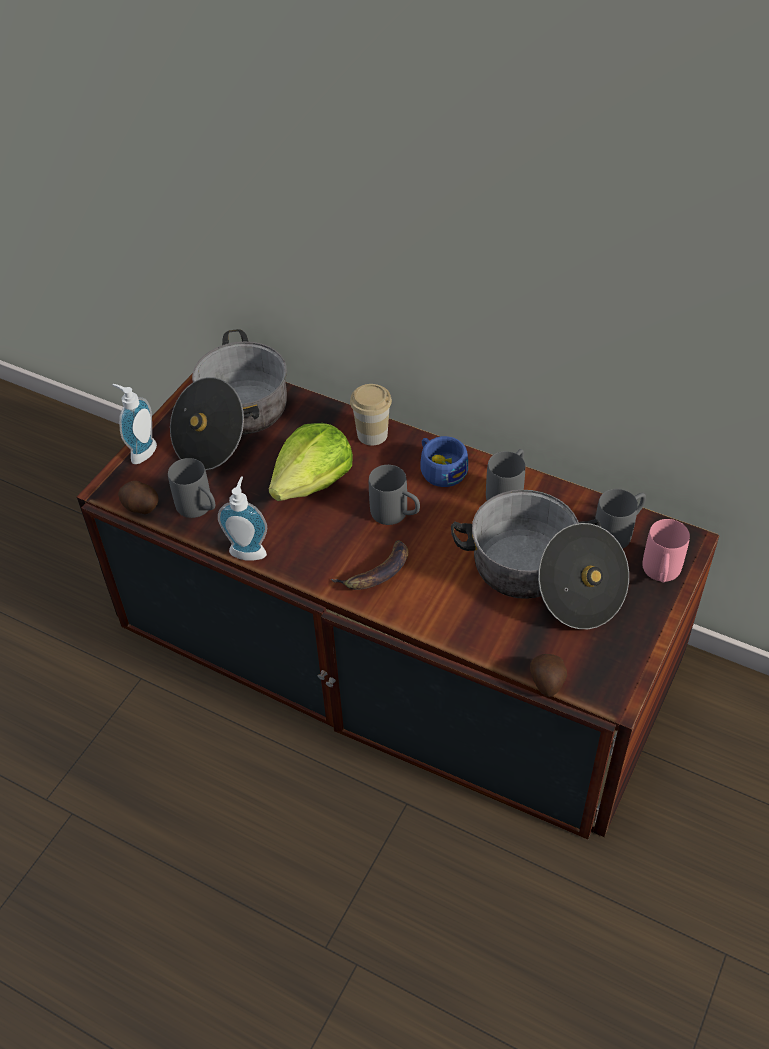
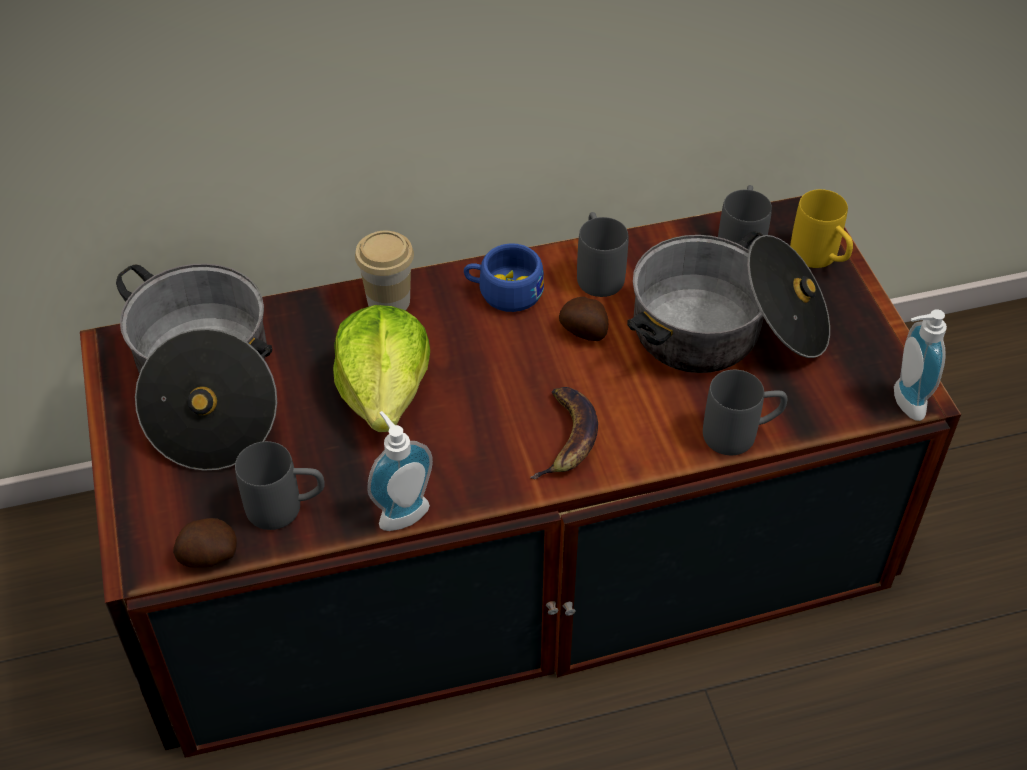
camera: 45 degrees left, 0 degrees up
(140, 451) = (127, 493): soap dispenser -> soap dispenser (903, 402)
(396, 515) = (516, 367): grey mug -> grey mug (741, 434)
(547, 683) = (848, 427): potato -> potato (585, 332)
(661, 574) = (820, 259): pink mug -> yellow mug

